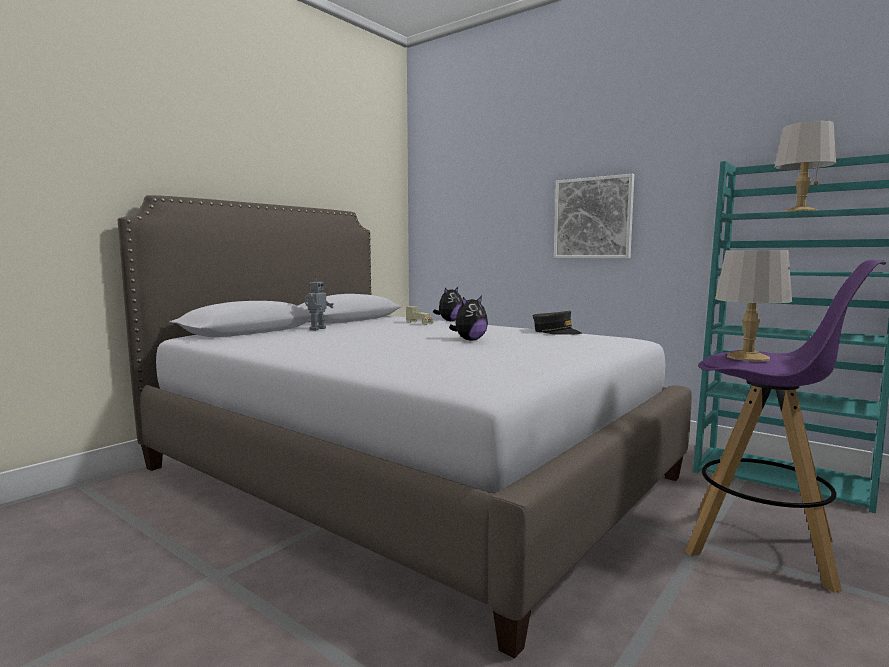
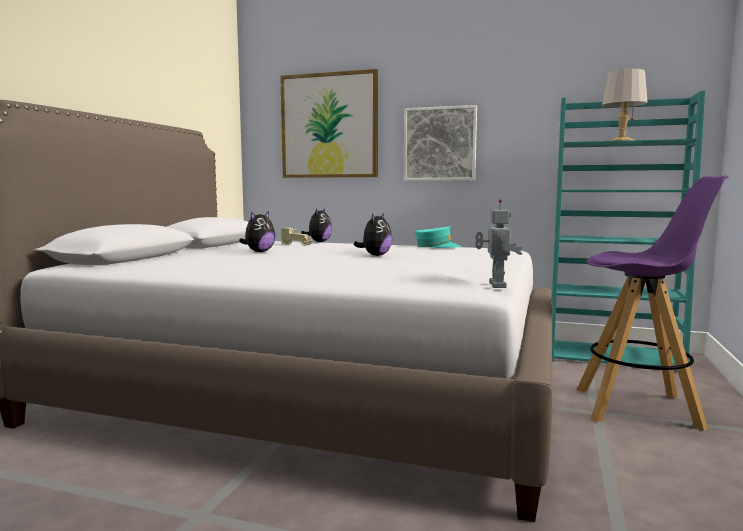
camera: 20 degrees left, 0 degrees up
(317, 329) = (200, 253): toy robot -> toy robot (495, 285)
(369, 330) = (259, 252): none -> plush toy
(484, 201) = (329, 126): none -> picture
(556, 332) = (437, 246): grey cap -> turquoise cap
(747, 357) = (627, 255): grey table lamp -> none

